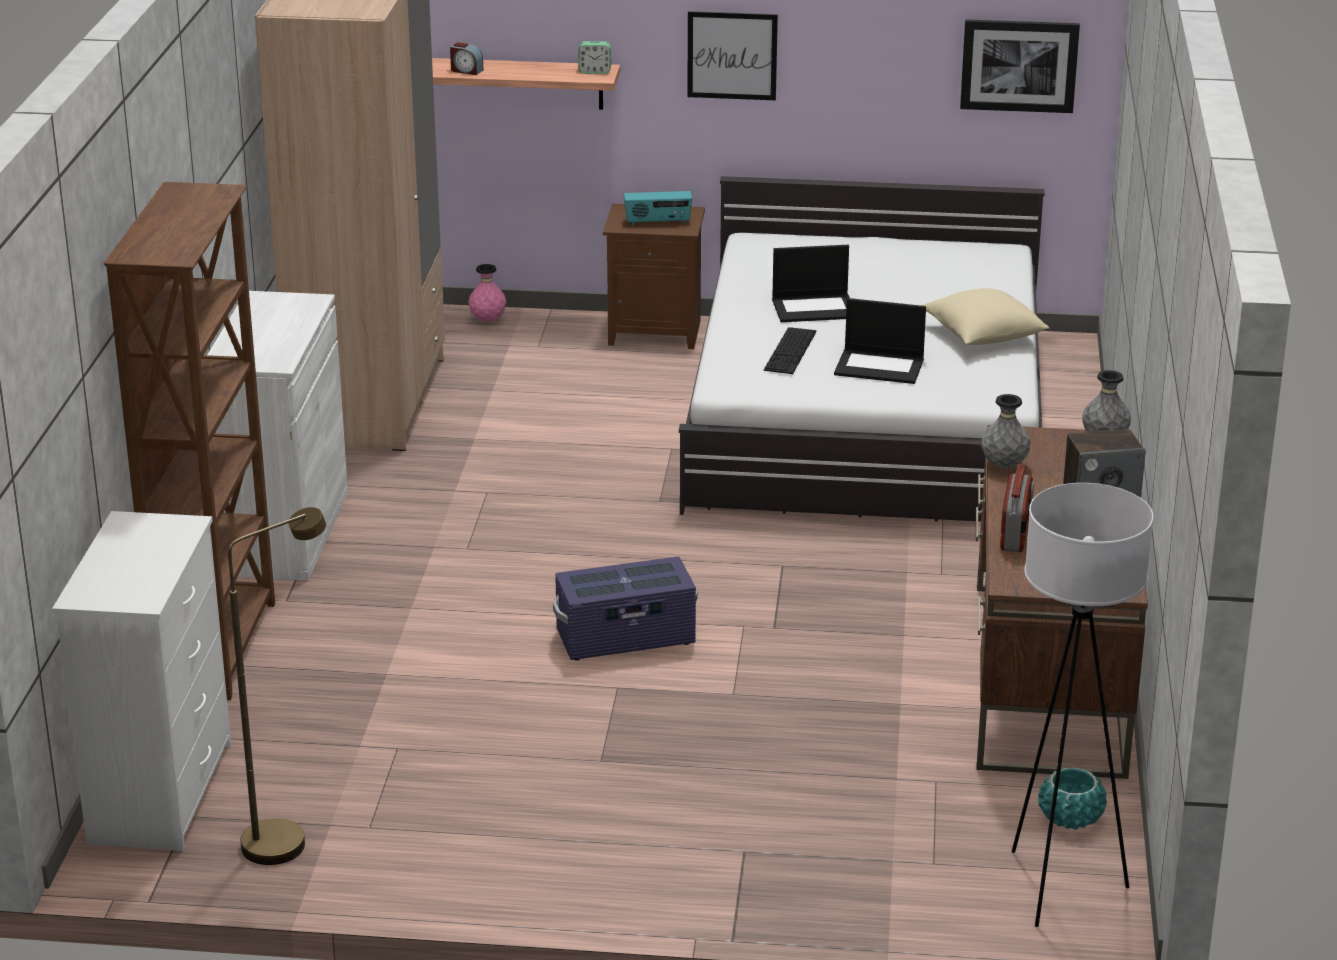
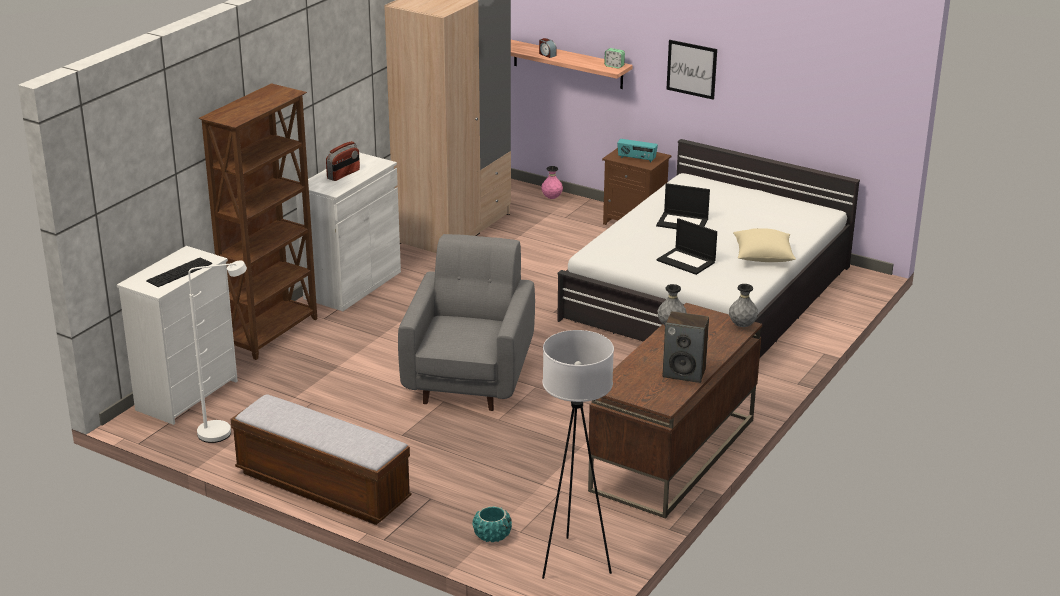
camera: 25 degrees right, 0 degrees up
(287, 838) = (224, 431): brown floor lamp -> white floor lamp
(548, 883) = (322, 486): none -> bench
(626, 638) = (470, 378): purple storage box -> grey armchair
(790, 351) = (644, 242): keyboard -> keyboard (179, 272)
(1015, 534) = (638, 363): radio -> radio (343, 174)
(1019, 65) = (851, 102): picture -> none
(1071, 818) = (615, 530): turquoise planter -> turquoise planter (492, 535)

